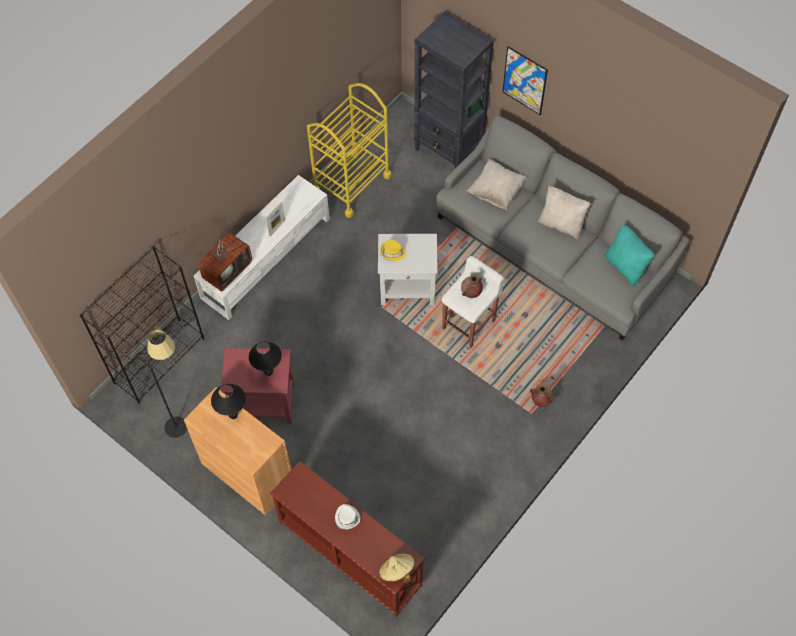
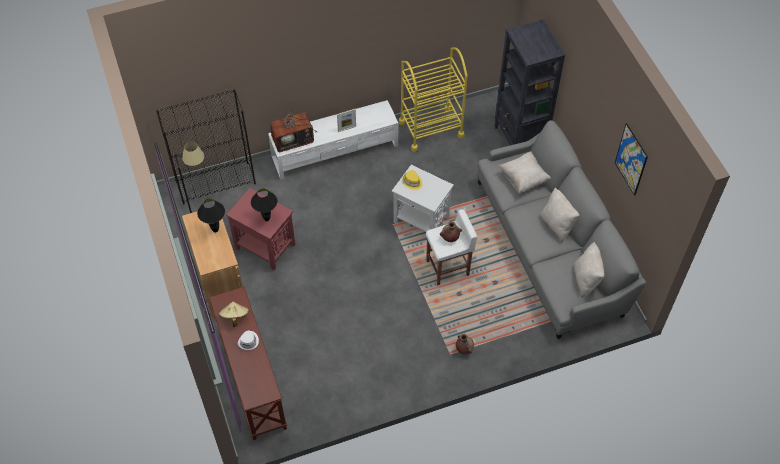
camera: 30 degrees right, 5 degrees down
(396, 571) = (256, 396): beige hat -> beige hat (234, 317)
(524, 80) = (577, 98): picture -> picture (631, 159)
(625, 266) = (586, 280): turquoise pillow -> beige pillow

